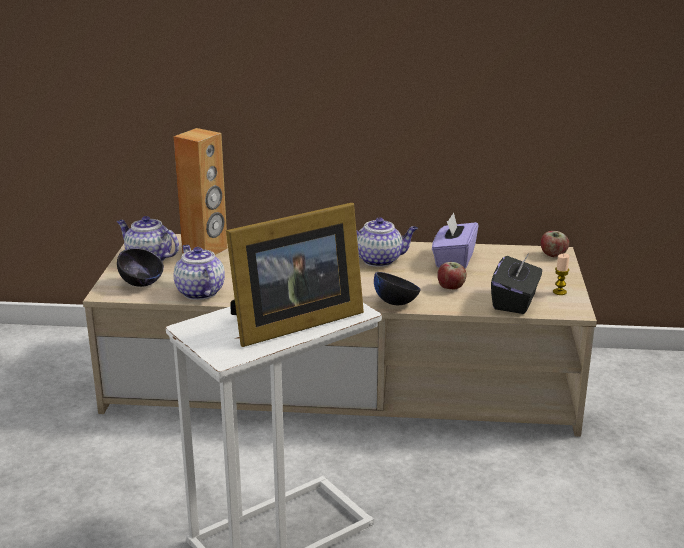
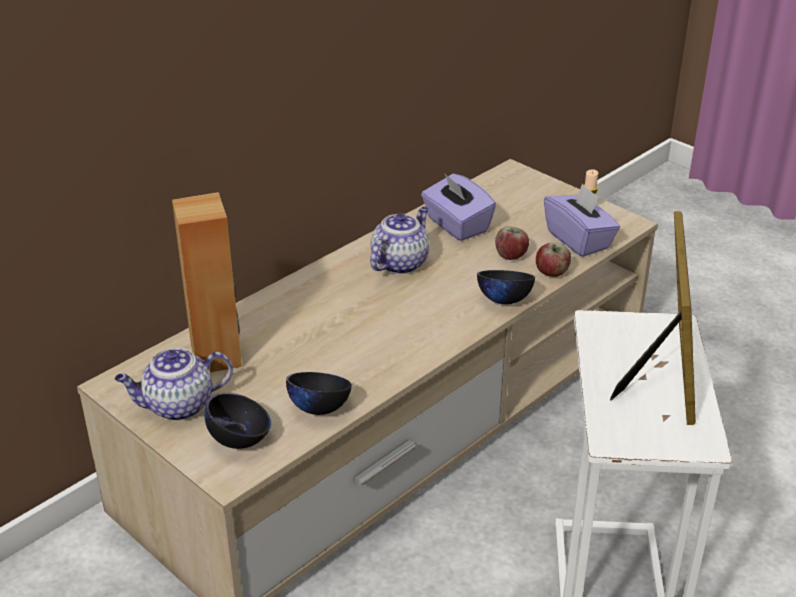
camera: 50 degrees left, 10 degrees up
(199, 292) = (319, 407): teapot -> black bowl
(515, 301) = (579, 240): black tissue box -> purple tissue box
(553, 255) = (514, 175): apple -> apple (552, 273)

